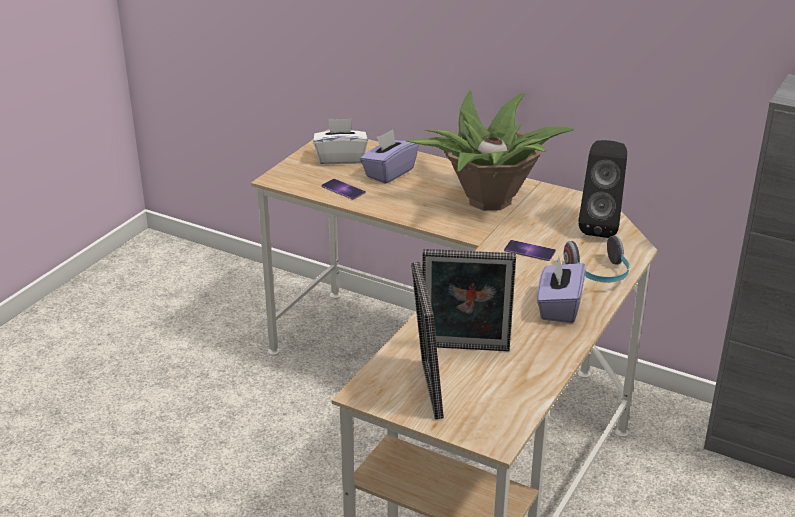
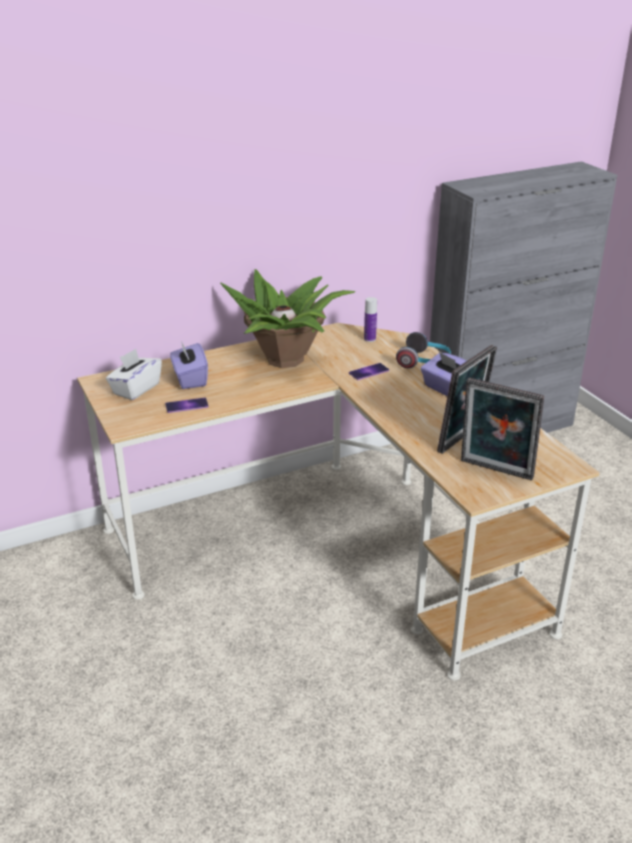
camera: 55 degrees left, 0 degrees up
(600, 227) = (369, 339): black speaker -> bottle

